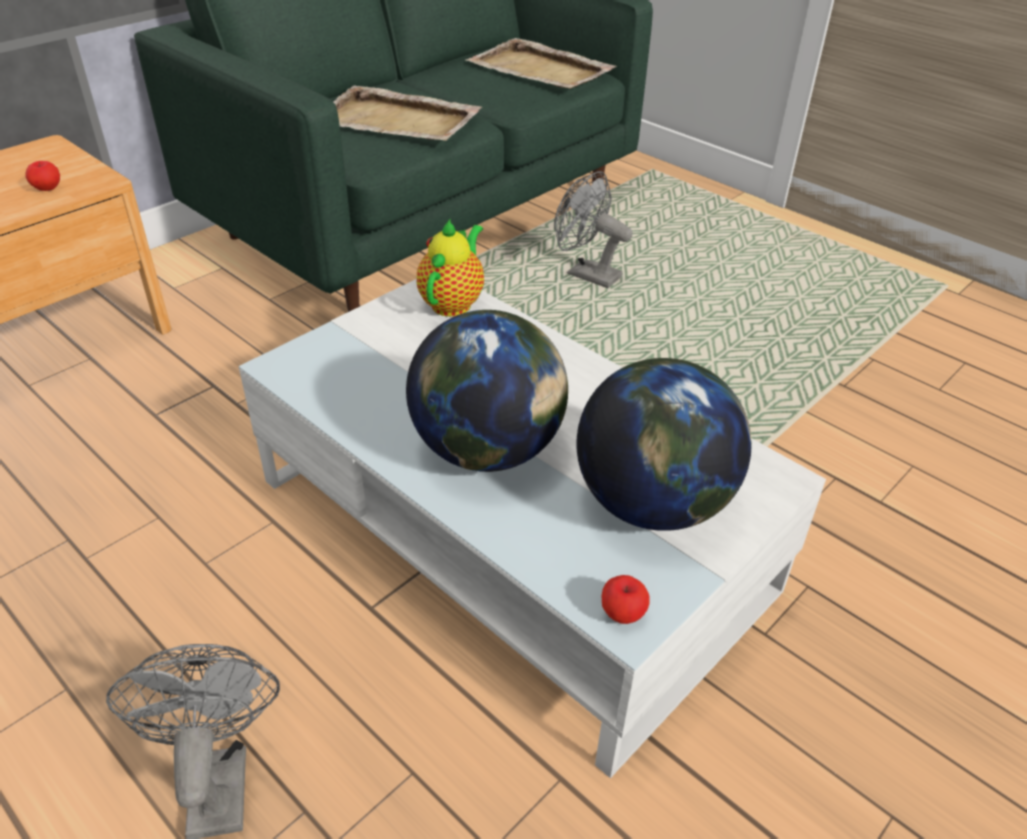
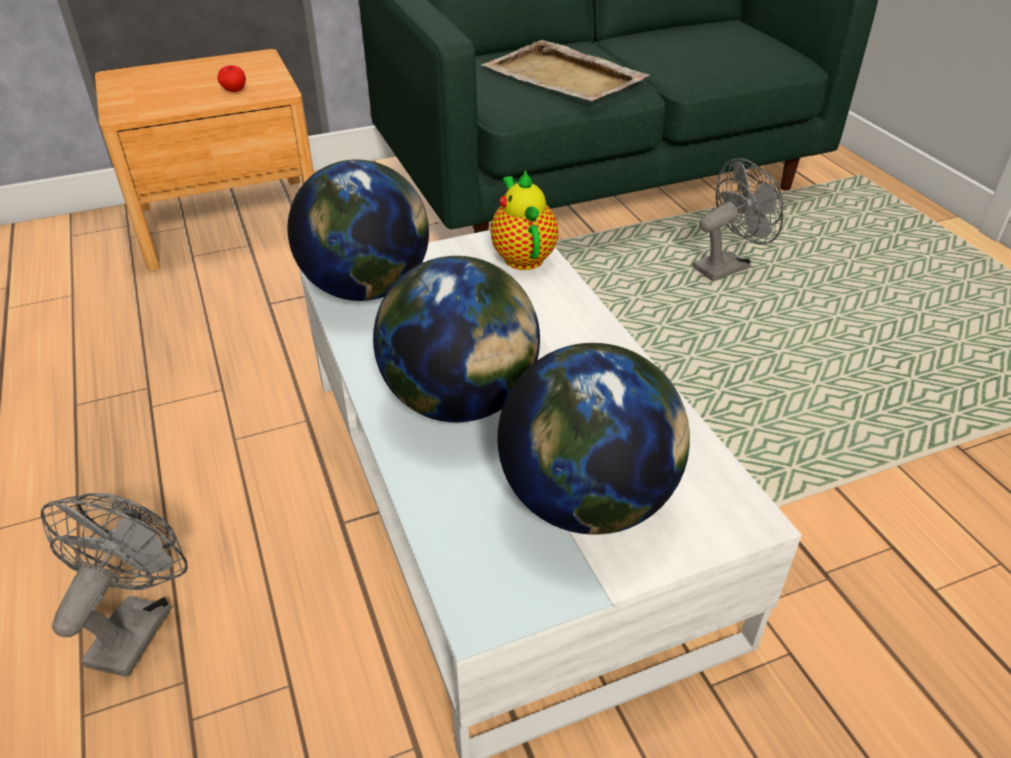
camera: 25 degrees right, 0 degrees up
(324, 368) = (367, 288): none -> globe
(453, 302) = (522, 256): teapot -> teapot turned 60 degrees counterclockwise
(541, 70) = (741, 49): beige tray -> none
(586, 274) = (727, 266): grey fan -> grey fan turned 90 degrees clockwise
(622, 613) = (482, 600): apple -> none

